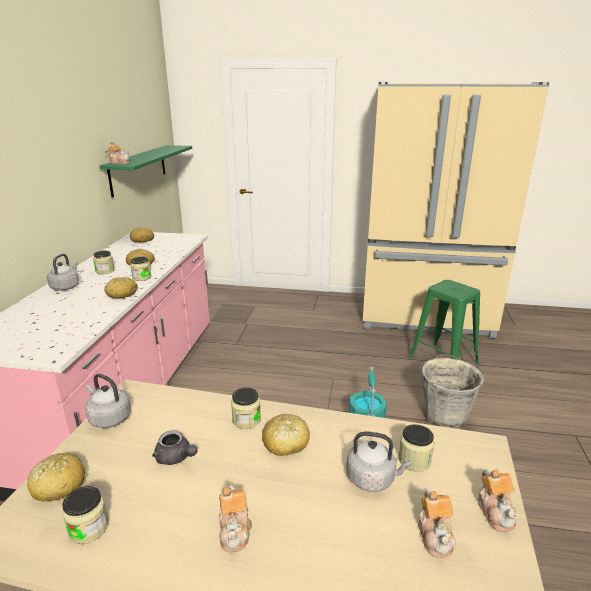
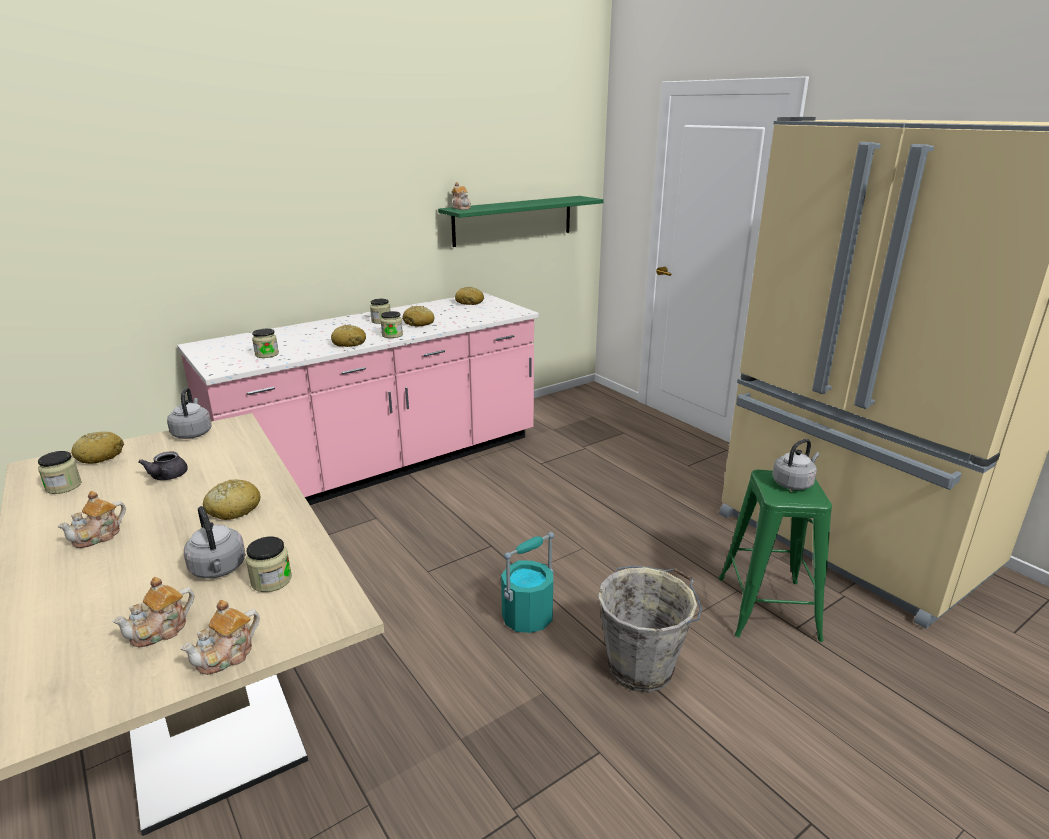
camera: 45 degrees right, 0 degrees up
(66, 286) = (330, 325): grey kettle -> grey kettle (793, 483)
(246, 419) = (249, 479): jar -> jar (267, 354)

